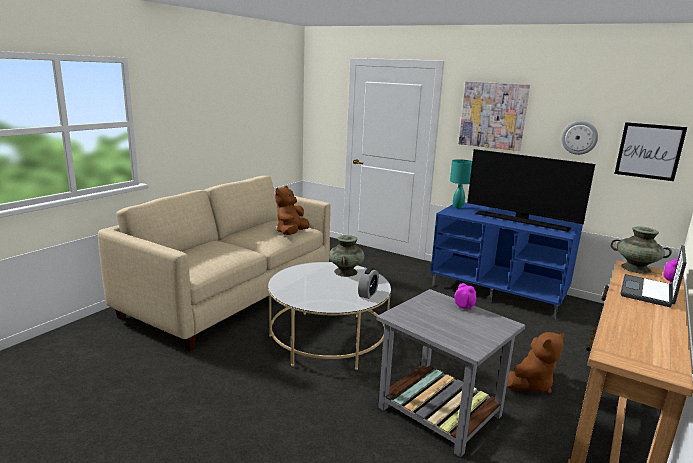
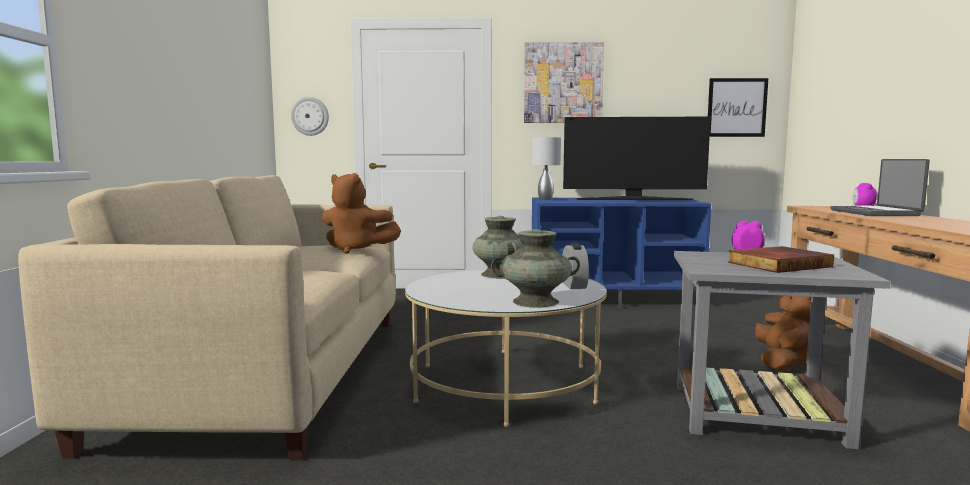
camera: 30 degrees left, 10 degrees down
(291, 233) = (357, 250): brown plush toy -> brown plush toy turned 60 degrees counterclockwise
(454, 323) = (778, 264): none -> book
(458, 207) = (545, 199): turquoise table lamp -> grey table lamp
(579, 137) = (665, 100): wall clock -> wall clock (310, 116)
(635, 268) = (817, 207): turquoise vase -> turquoise vase (535, 302)

